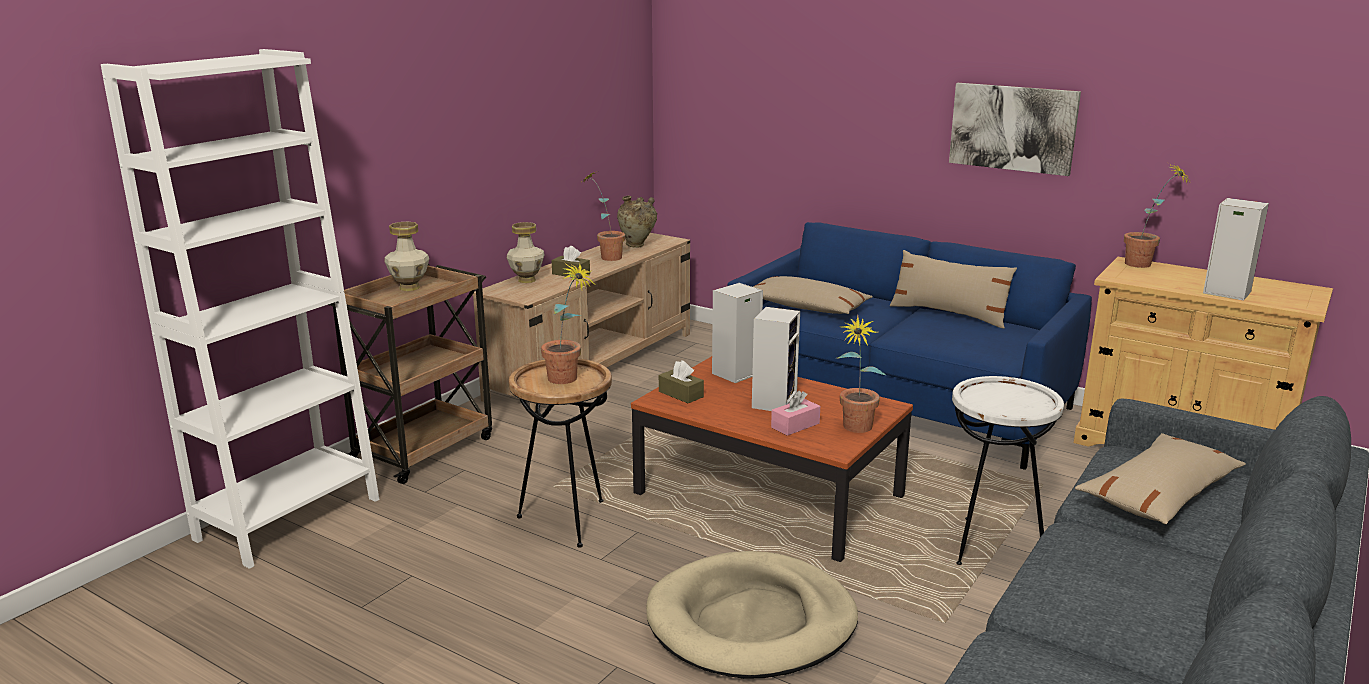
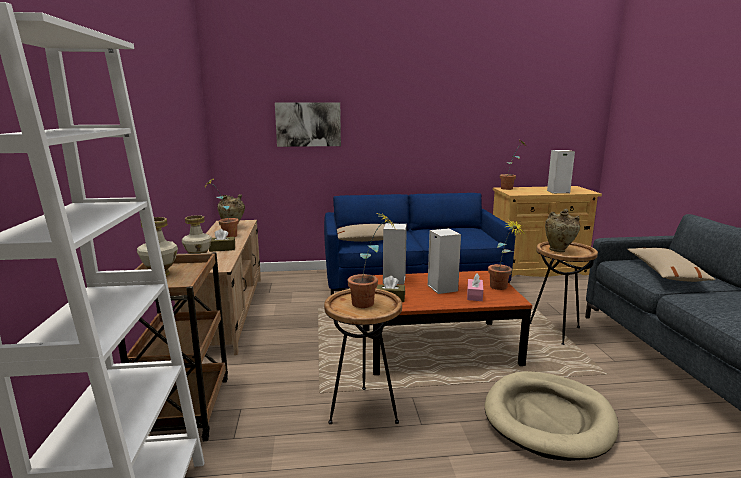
camera: 40 degrees left, 5 degrees down
(949, 314) = (432, 229): beige pillow -> none
(990, 546) = (556, 331): white side table -> brown side table
(993, 396) = (559, 250): none -> beige vase
(1013, 128) = (438, 131): picture -> picture (308, 124)

